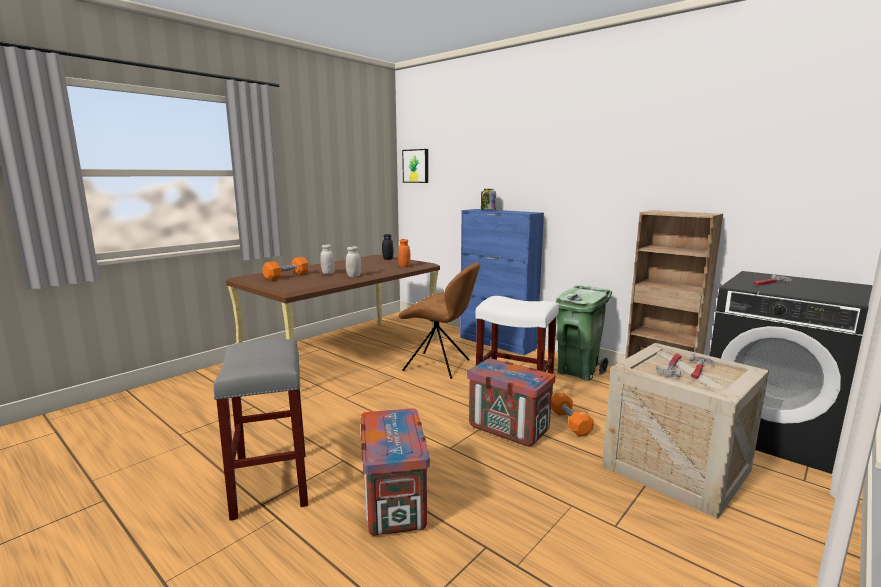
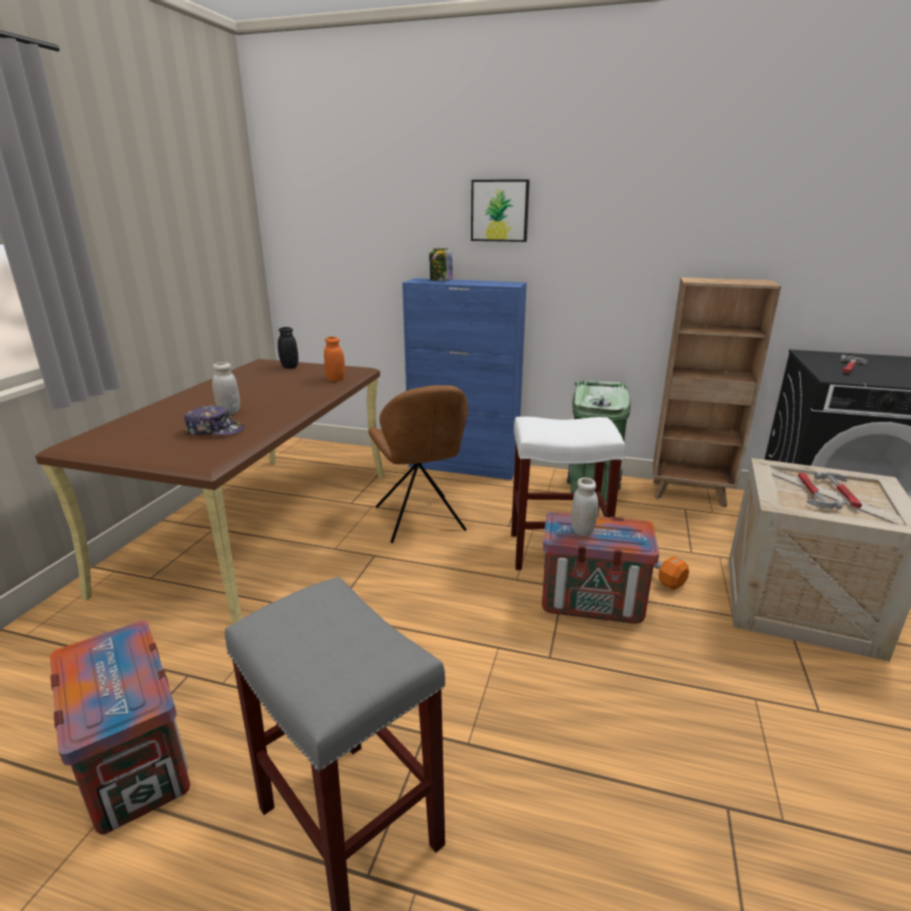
camera: 25 degrees left, 10 degrees up
(286, 276) = (161, 429): orange dumbbell -> none
(310, 279) = (215, 430): none -> cap
(354, 276) = (282, 412): white jar -> white jar (582, 531)
(394, 503) = (560, 783): crate -> crate (135, 764)
(416, 166) = (296, 209): picture -> picture (500, 210)
(439, 366) = (420, 520): brown chair -> brown chair turned 75 degrees clockwise

